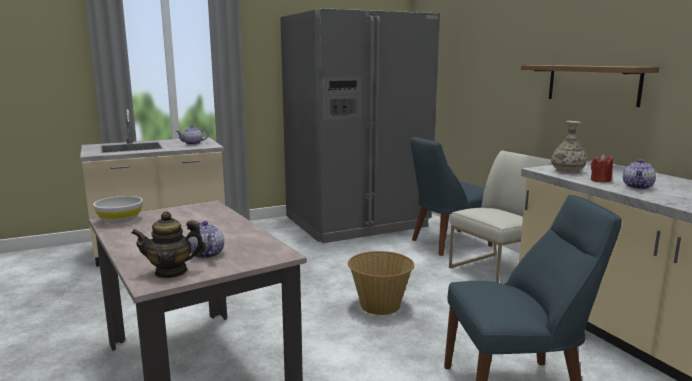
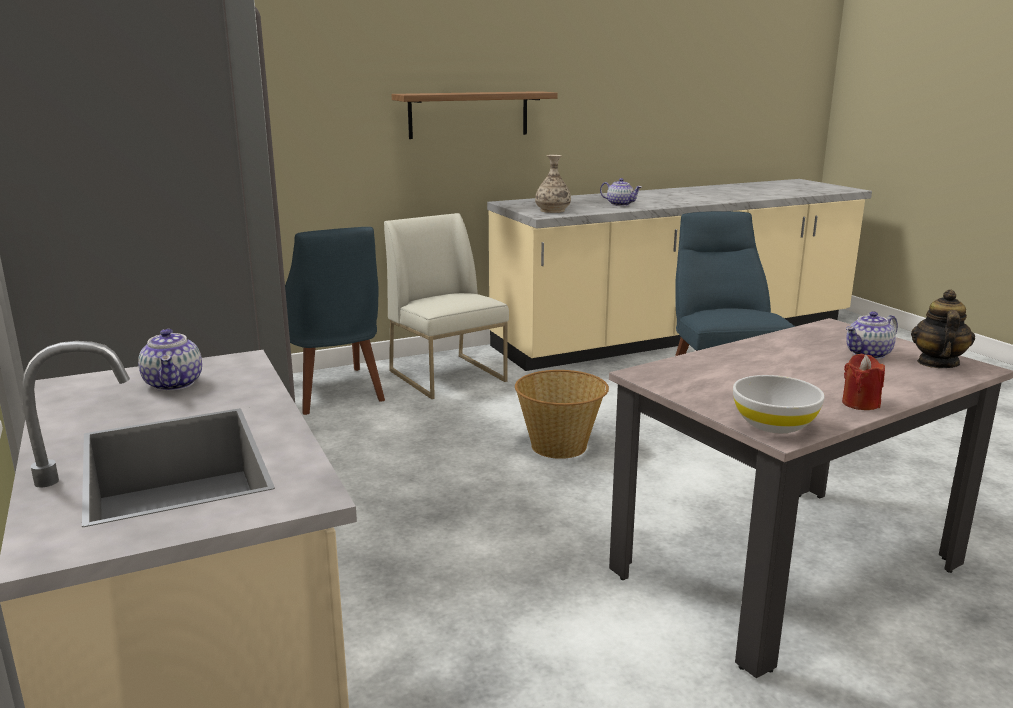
camera: 90 degrees left, 5 degrees up
(171, 272) = (937, 363): teapot -> teapot turned 150 degrees counterclockwise
(600, 181) = (597, 208): red candle -> red candle (860, 403)

